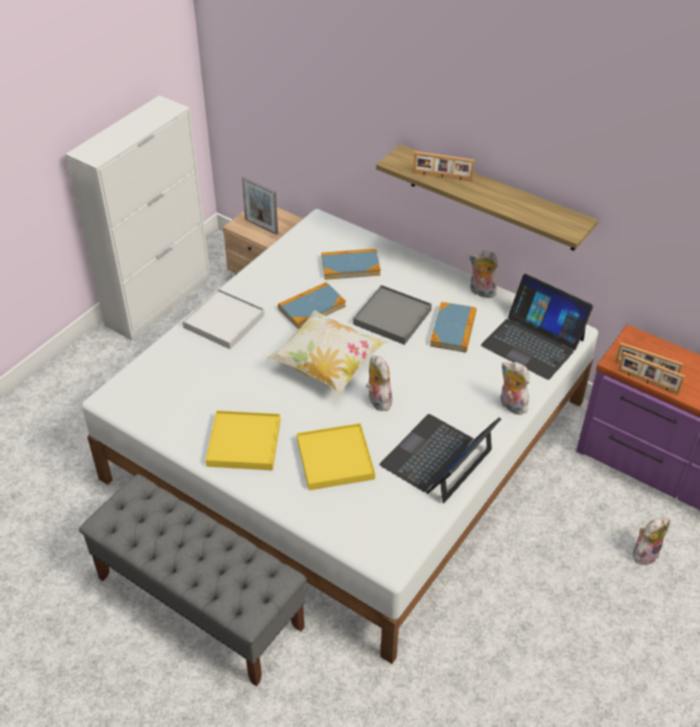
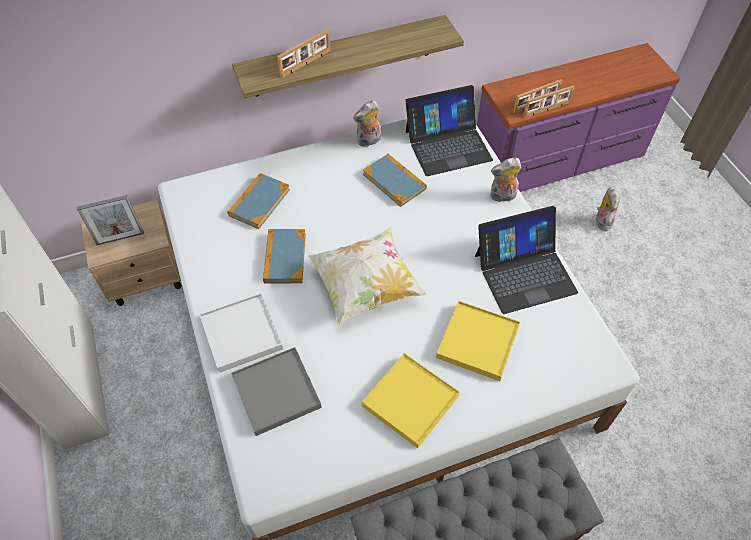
camera: 55 degrees left, 10 degrees up
(377, 400) = (433, 275): plush toy -> none
(392, 317) = (347, 211): grey tray -> grey tray (277, 392)
(437, 458) = (524, 273): laptop -> laptop turned 90 degrees counterclockwise

